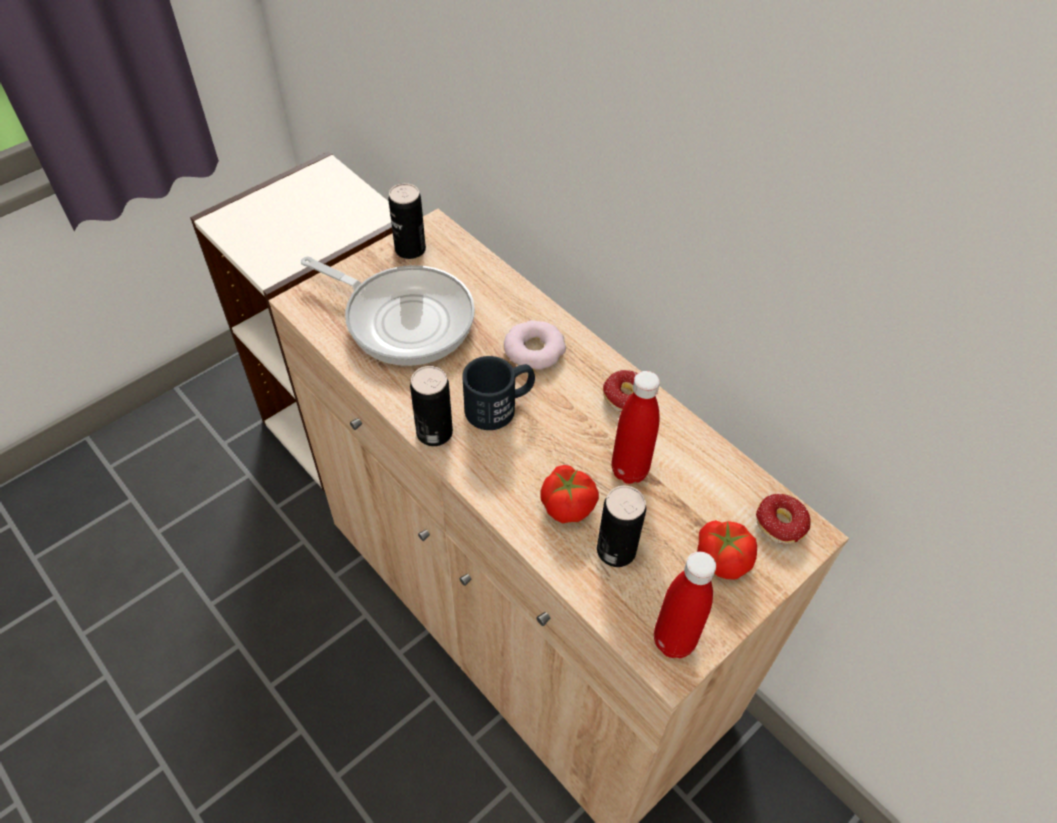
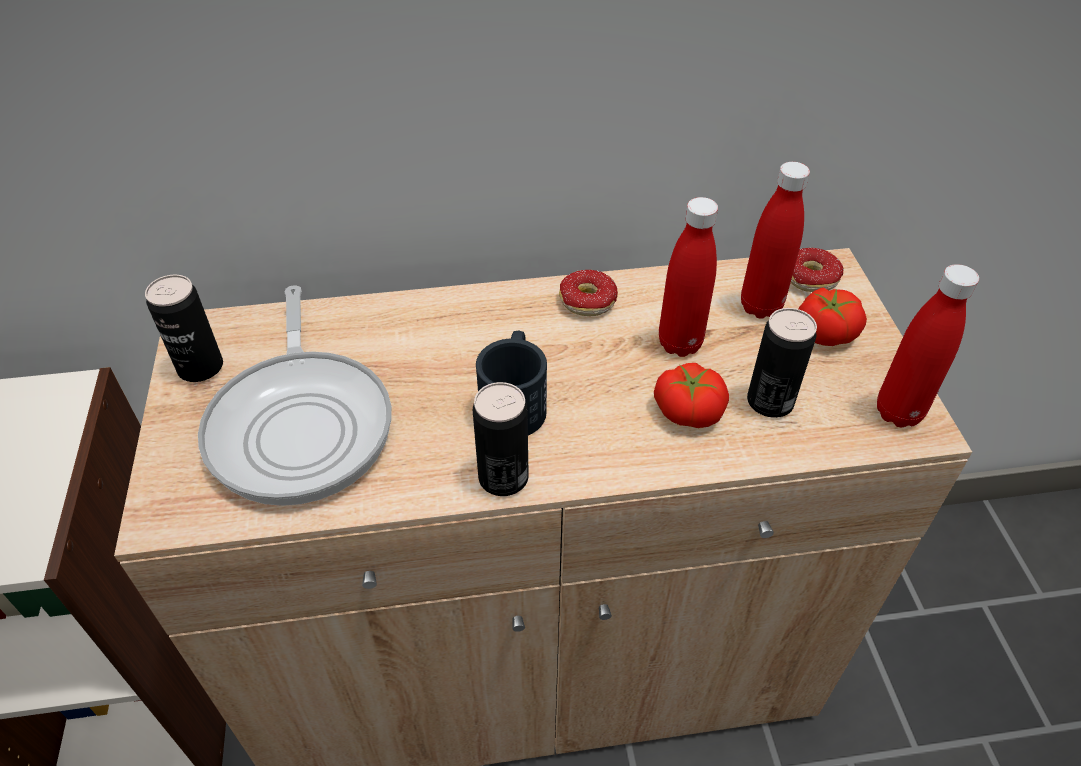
camera: 55 degrees left, 5 degrees down
(403, 318) = (302, 424): frying pan -> frying pan turned 105 degrees clockwise
(534, 350) = (463, 336): donut -> none
(714, 504) = (760, 306): none -> red bottle

